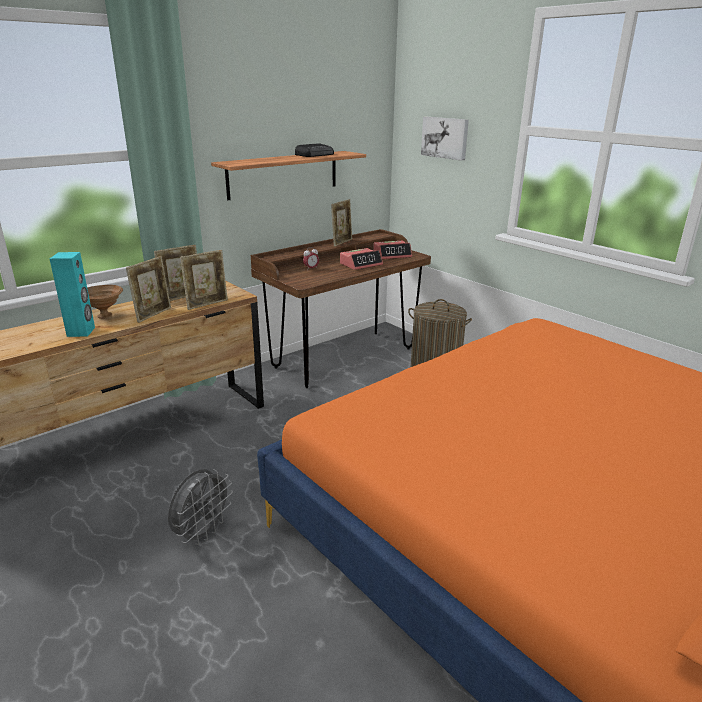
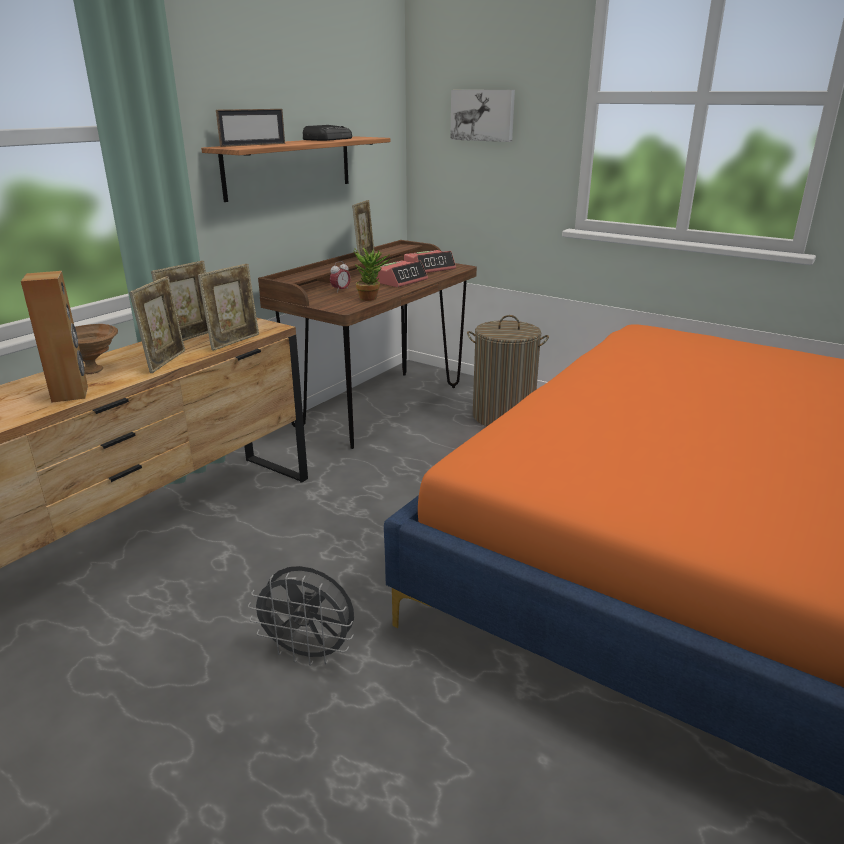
camera: 15 degrees left, 0 degrees up
(81, 332) = (71, 394): turquoise speaker -> brown speaker
(202, 533) = (309, 653): grey fan -> grey fan turned 90 degrees clockwise
(249, 160) = (253, 145): none -> picture frame
(328, 277) = (372, 298): none -> potted plant

